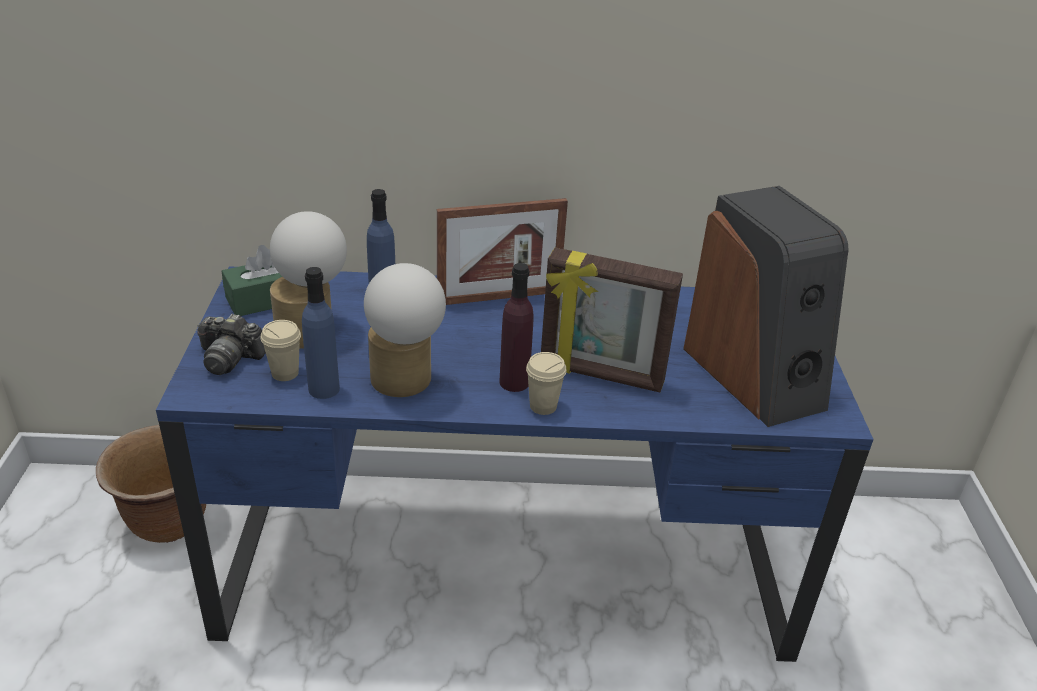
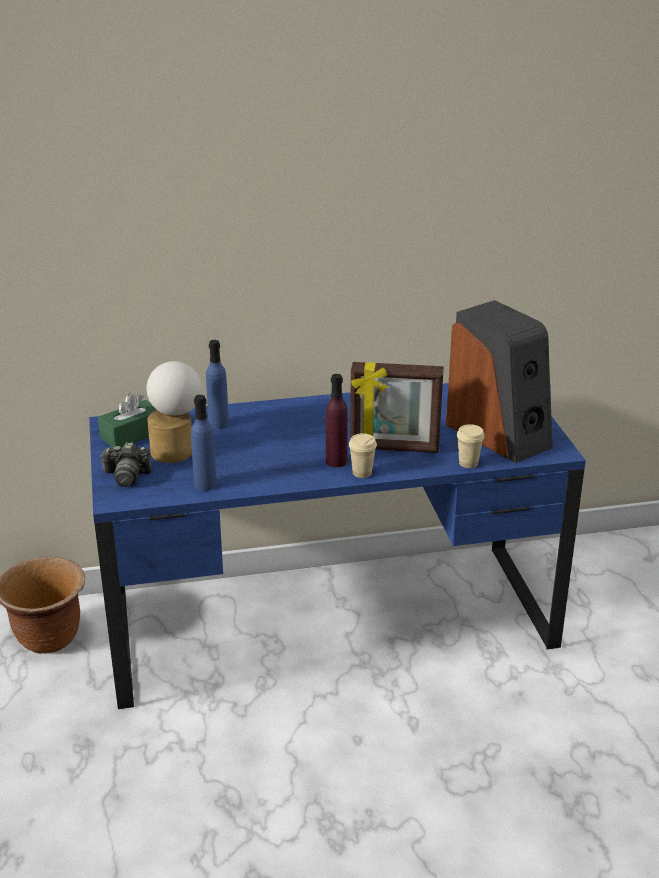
camera: 10 degrees left, 5 degrees down
(285, 373) = (172, 479): beige cup -> beige cup (468, 463)
(404, 384) = (260, 473): table lamp -> none
(499, 297) = (302, 410): picture frame -> none

